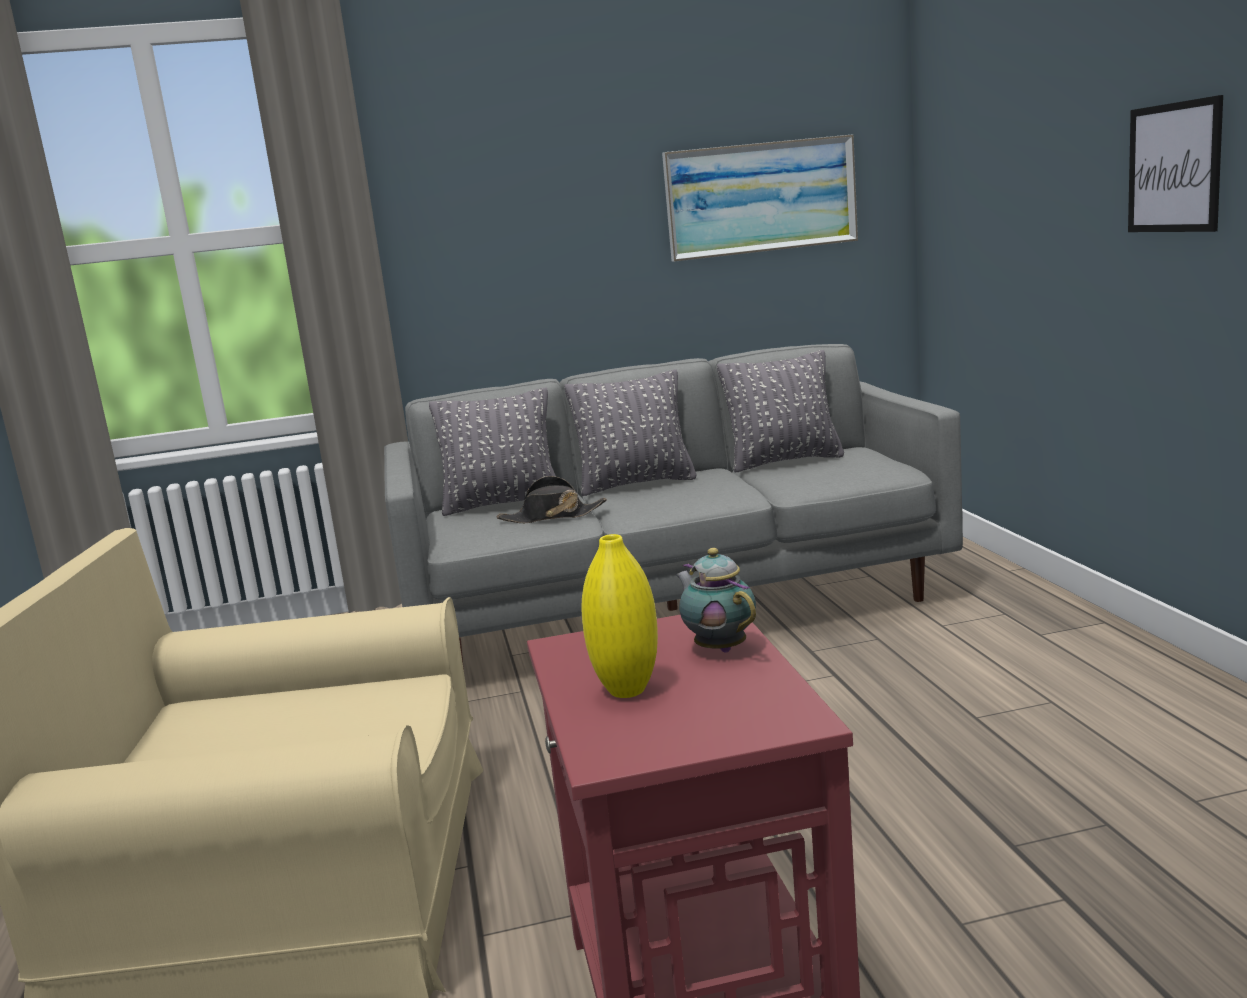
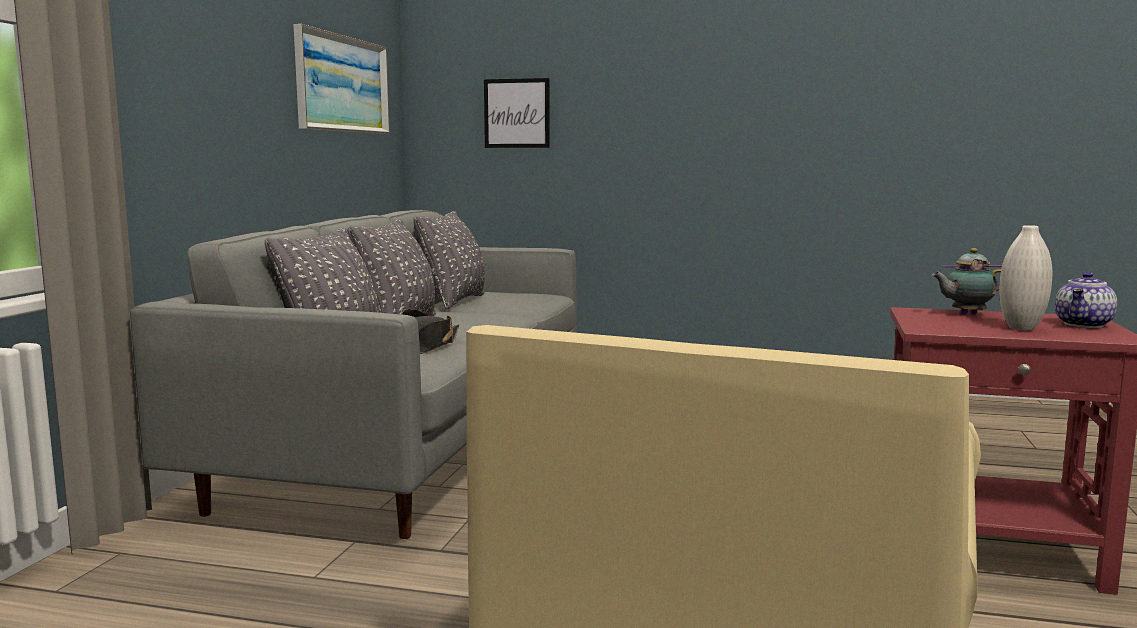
camera: 65 degrees left, 5 degrees down
(627, 690) = (1021, 328): yellow vase -> white vase
(712, 726) = (1084, 325): none -> teapot
(1174, 168) = (698, 96): picture -> picture (517, 113)

